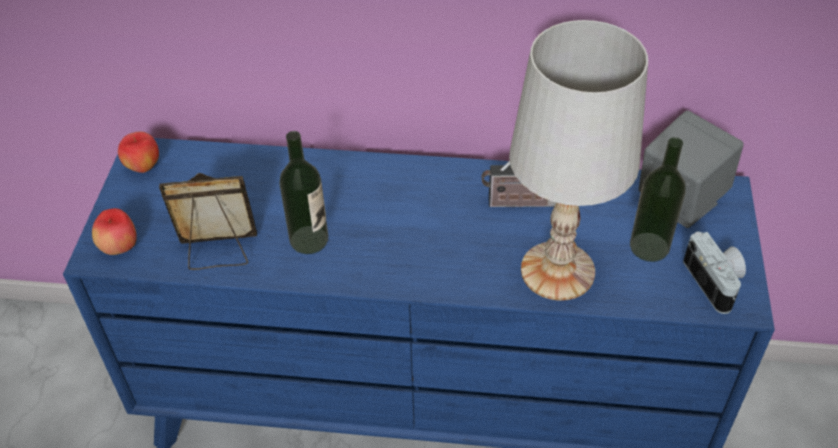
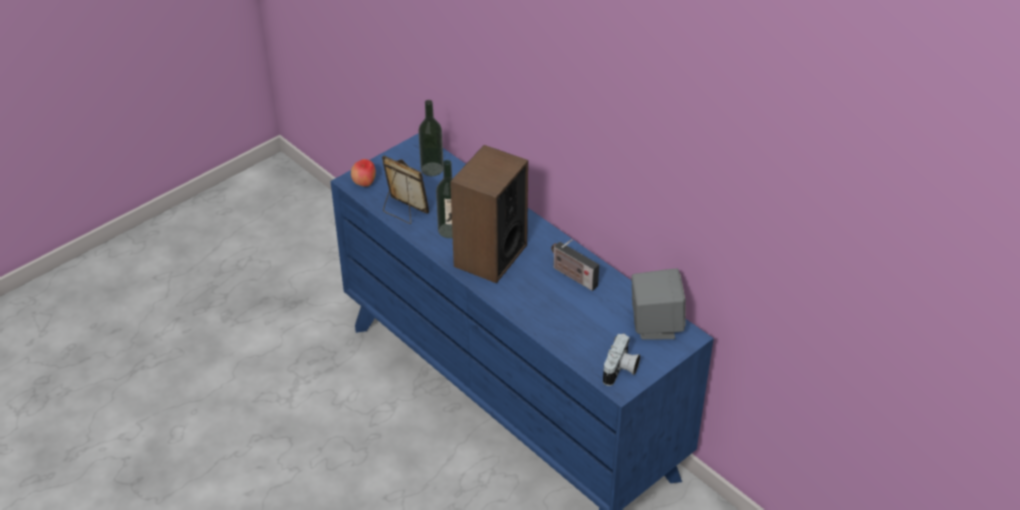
camera: 40 degrees right, 5 degrees down
(143, 167) = (412, 152): apple -> none
(397, 240) = (490, 255): none -> speaker
(558, 270) = (549, 316): white table lamp -> none
(649, 247) = (609, 334): bottle -> bottle (432, 169)

